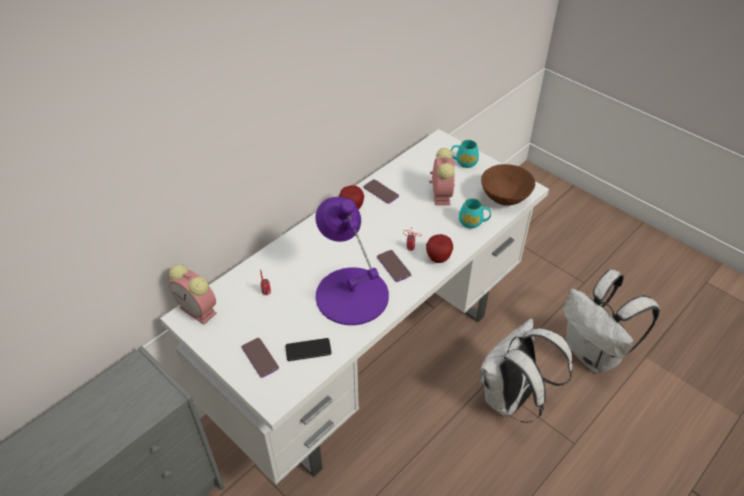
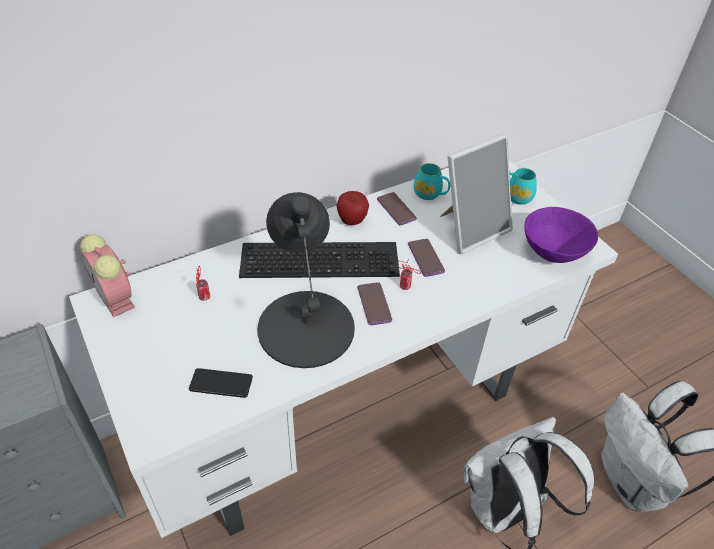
camera: 15 degrees right, 0 degrees up
(260, 358) = (158, 377): phone -> phone (426, 258)
(341, 242) = (321, 258): none -> keyboard
(352, 294) = (306, 327): purple table lamp -> black table lamp
(438, 259) = (435, 309): apple -> none
(441, 194) = (471, 228): alarm clock -> picture frame
(473, 222) = (500, 273): turquoise mug -> turquoise mug (430, 194)
(504, 198) = (553, 252): brown bowl -> purple bowl

